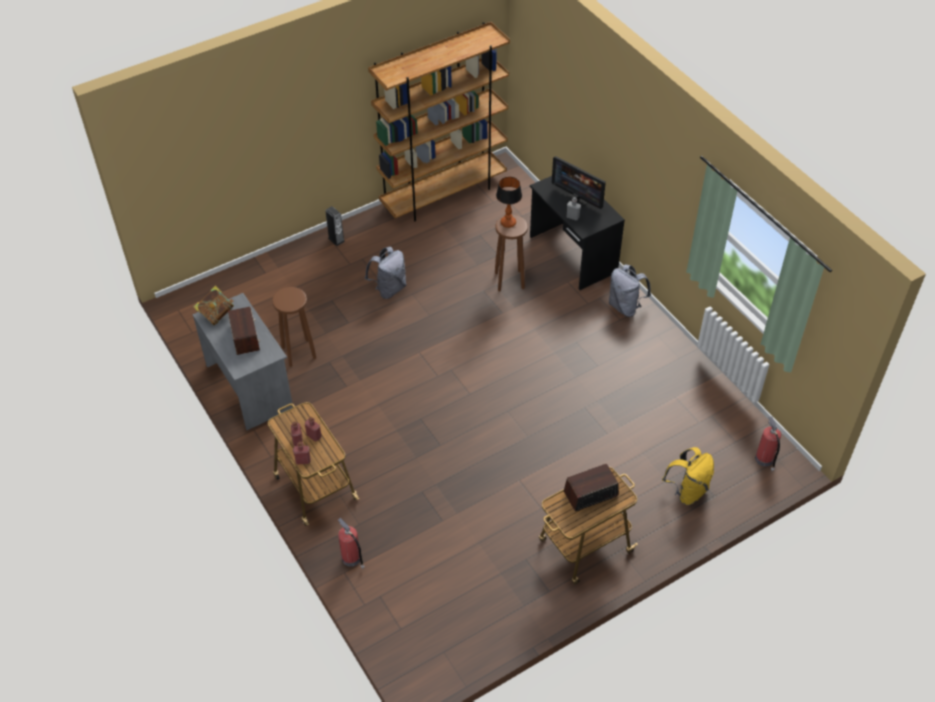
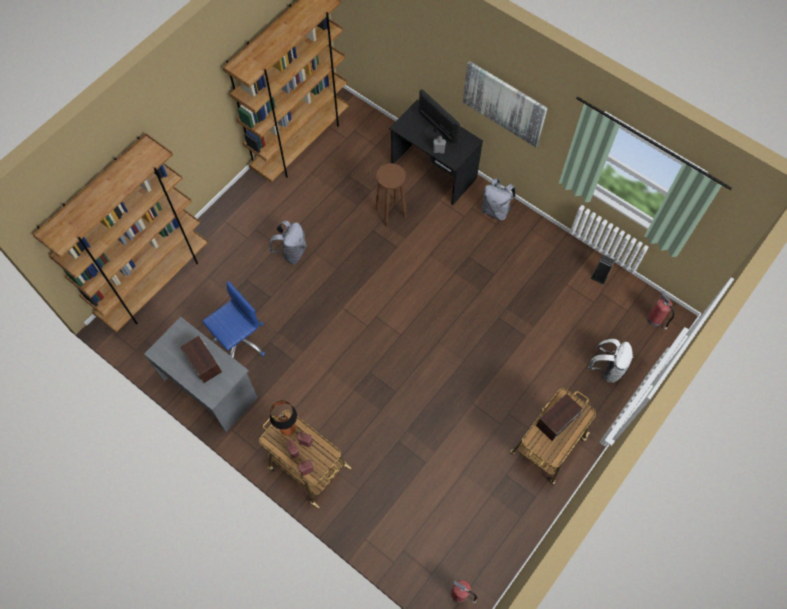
camera: 20 degrees left, 15 degrees up
(216, 314) = (166, 347): book -> none
(240, 279) = (155, 283): none -> brown bookcase
(299, 353) = (239, 341): brown stool -> blue office chair
(336, 239) = (225, 216): speaker -> speaker (599, 277)
(352, 559) = (366, 524): fire extinguisher -> fire extinguisher (460, 594)
(508, 223) = (387, 173): table lamp -> table lamp (288, 428)
(578, 199) = (436, 130): monitor -> monitor turned 150 degrees counterclockwise
(645, 172) = (504, 103): none -> picture
(687, 491) = (607, 368): yellow backpack -> white backpack

